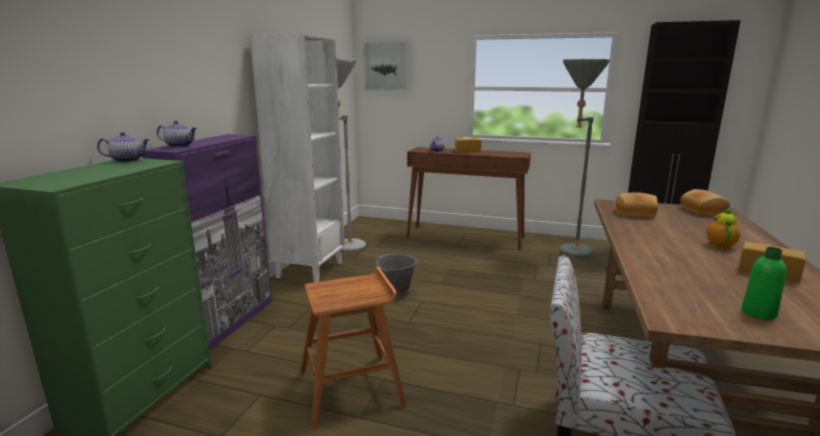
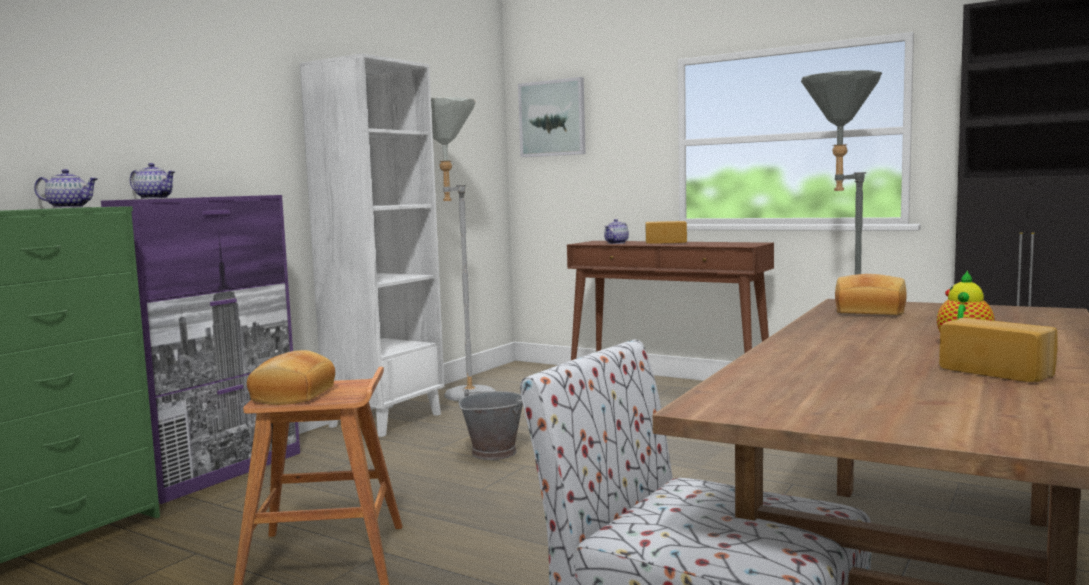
camera: 15 degrees right, 10 degrees down
(701, 211) = (1008, 311): bread -> bread (291, 395)
(758, 313) = (884, 408): green bottle -> none

